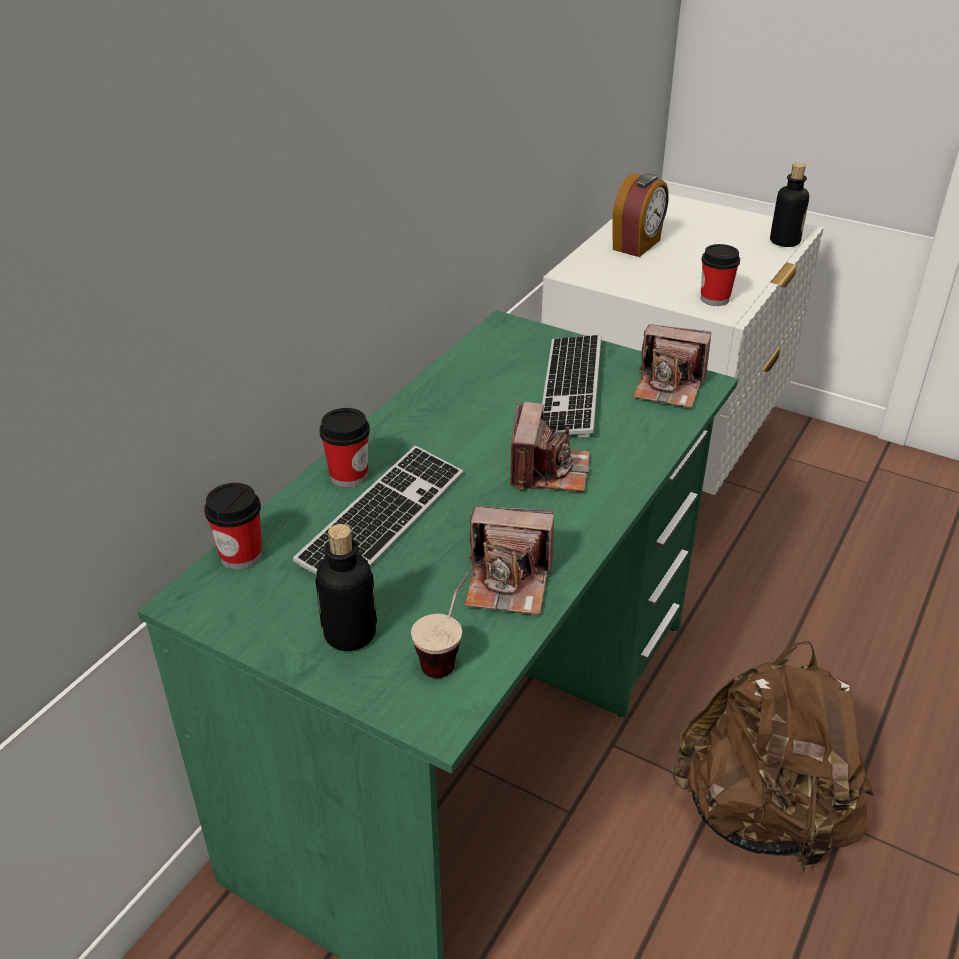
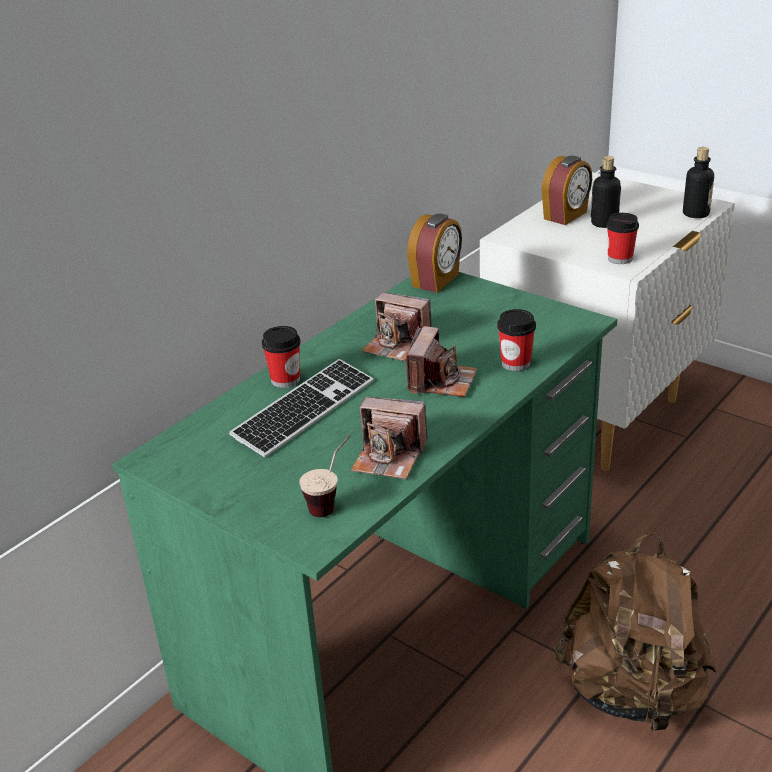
camera: 10 degrees right, 5 degrees down
(241, 556) = (193, 431): cup -> cup (516, 363)
(350, 634) = (262, 486): bottle -> bottle (604, 223)
(508, 333) = (436, 280): none -> alarm clock
(570, 388) = (476, 322): keyboard -> none
(669, 387) = (557, 323): camera -> camera (396, 344)

